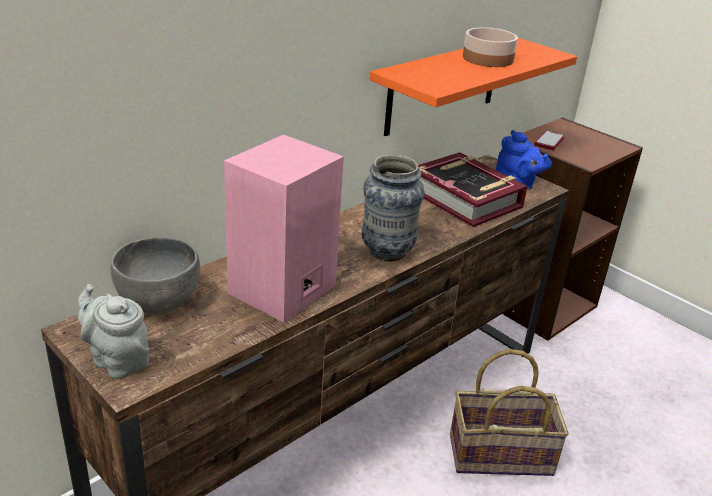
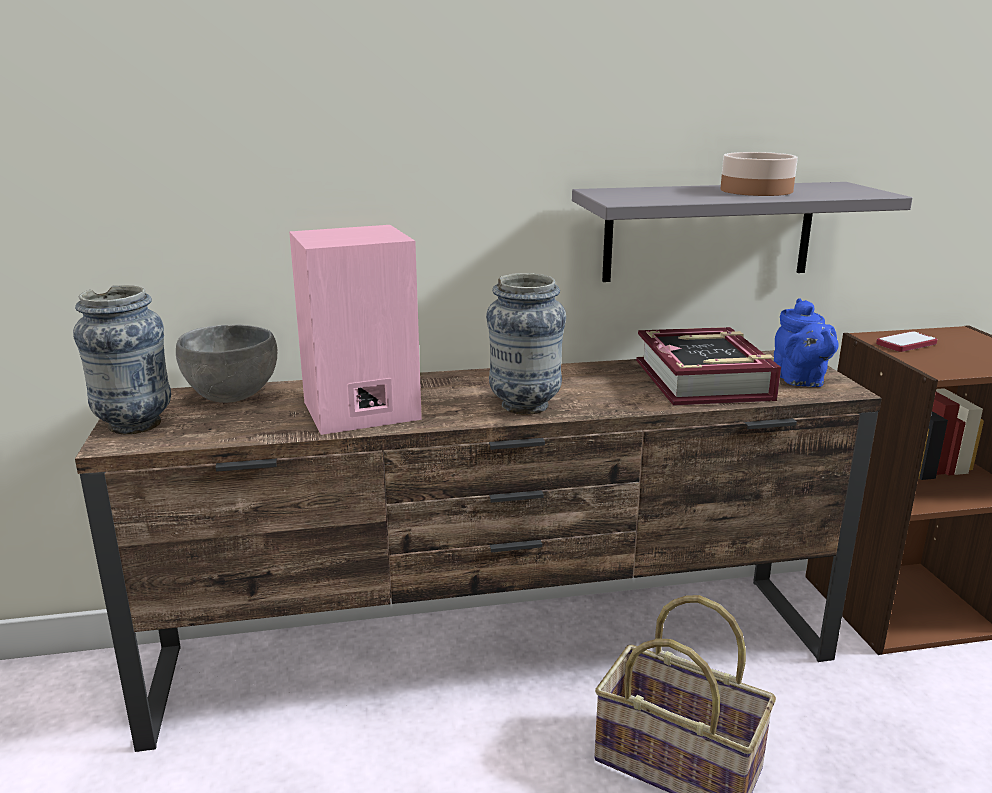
camera: 35 degrees right, 10 degrees down
(117, 360) = (134, 424): grey teapot -> vase
(443, 85) = (708, 231): orange shelf -> grey shelf

